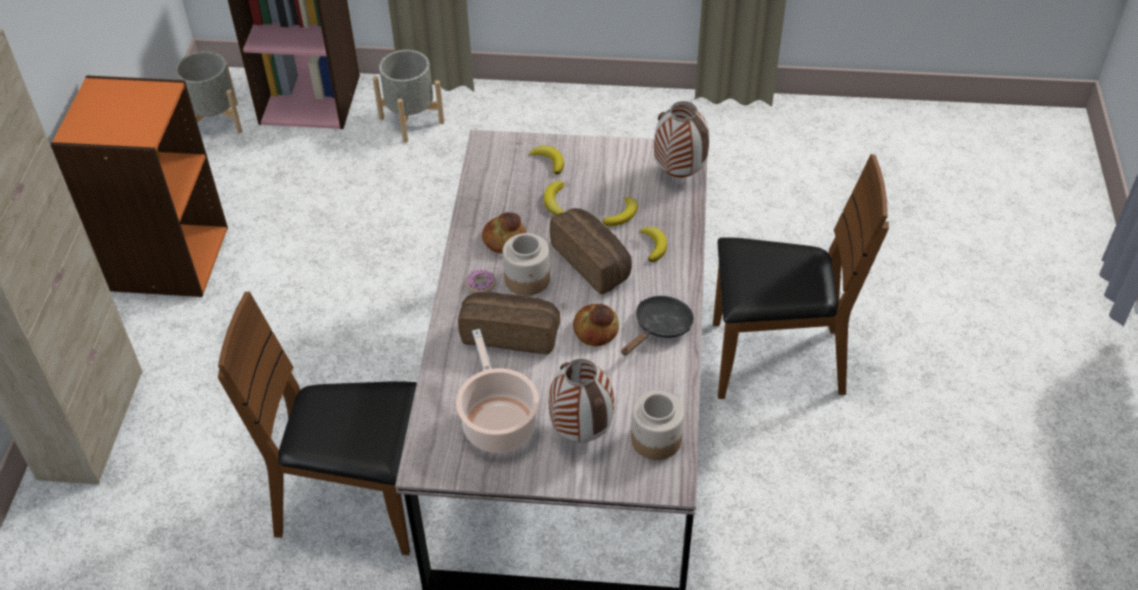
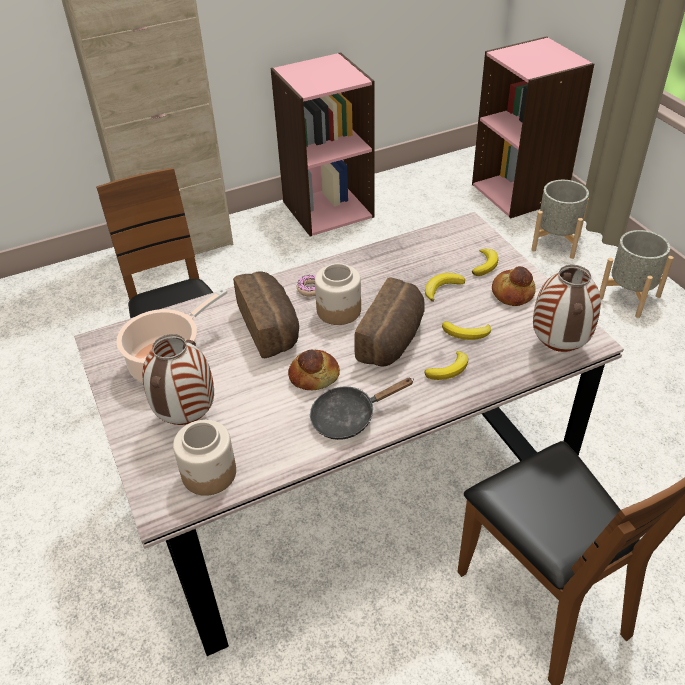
camera: 60 degrees right, 5 degrees down
(168, 258) = (327, 208): orange bookcase -> pink bookcase
(215, 121) = (454, 168): grey planter -> grey planter (629, 297)
(504, 240) = (370, 280): bread -> bread (512, 293)
(660, 328) = (349, 417): black frying pan -> black frying pan turned 150 degrees clockwise

